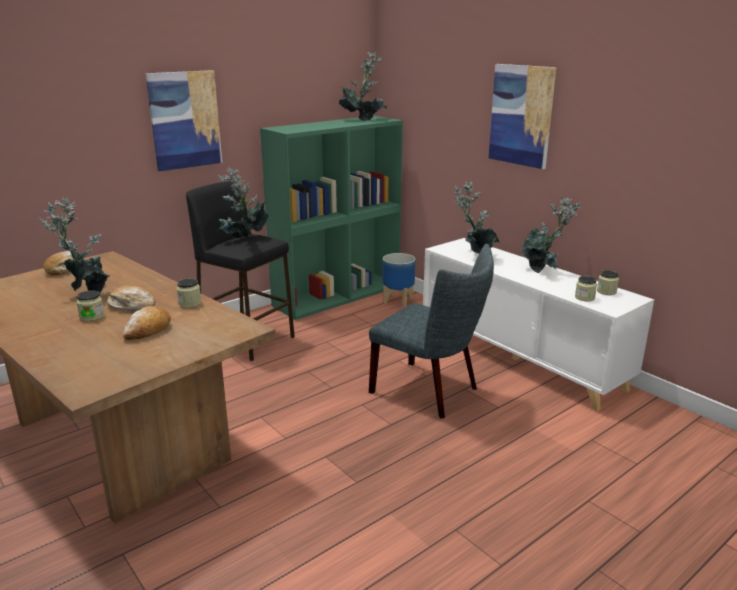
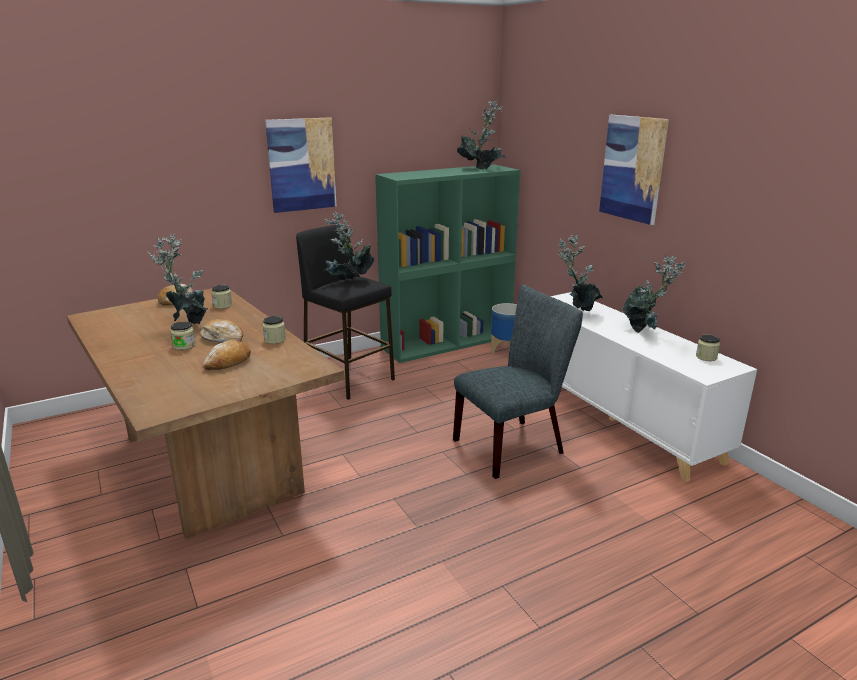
camera: 10 degrees right, 0 degrees up
(430, 391) = (514, 445): grey chair -> grey chair turned 75 degrees counterclockwise
(584, 297) = (679, 362): jar -> jar (222, 305)

